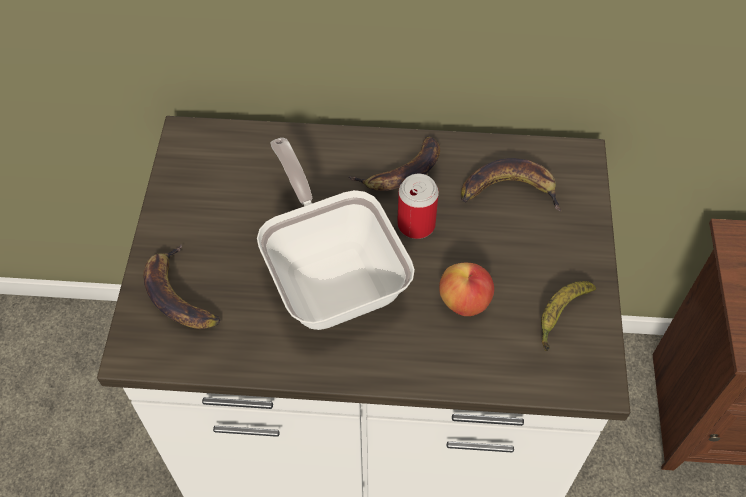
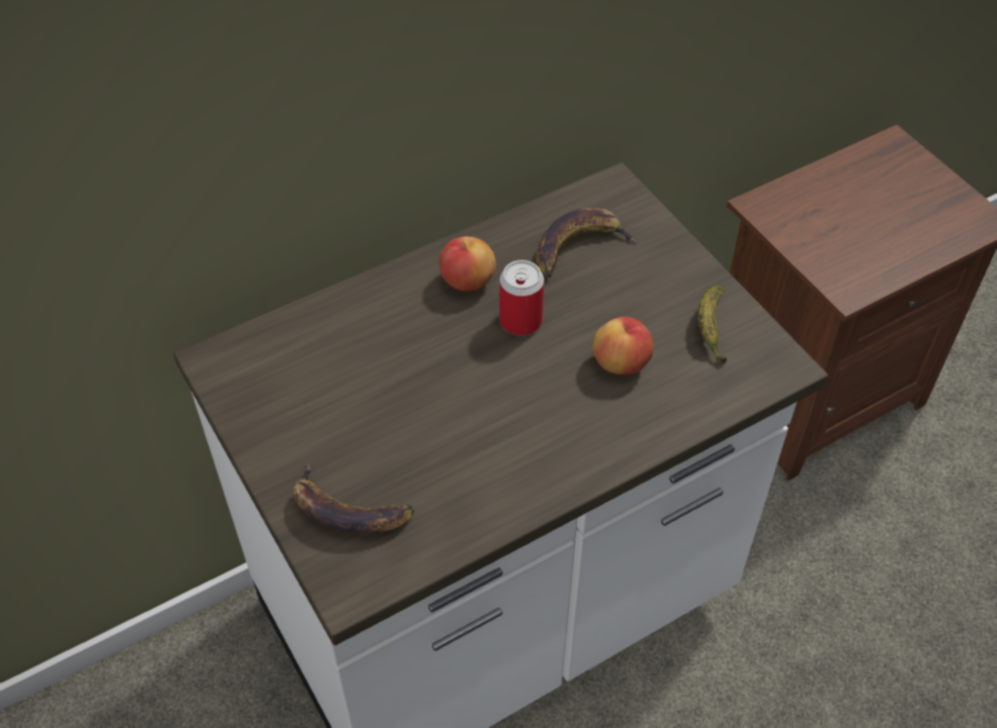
camera: 35 degrees left, 5 degrees down
(331, 274) = (481, 407): frying pan -> none
(402, 172) = (467, 281): banana -> apple

